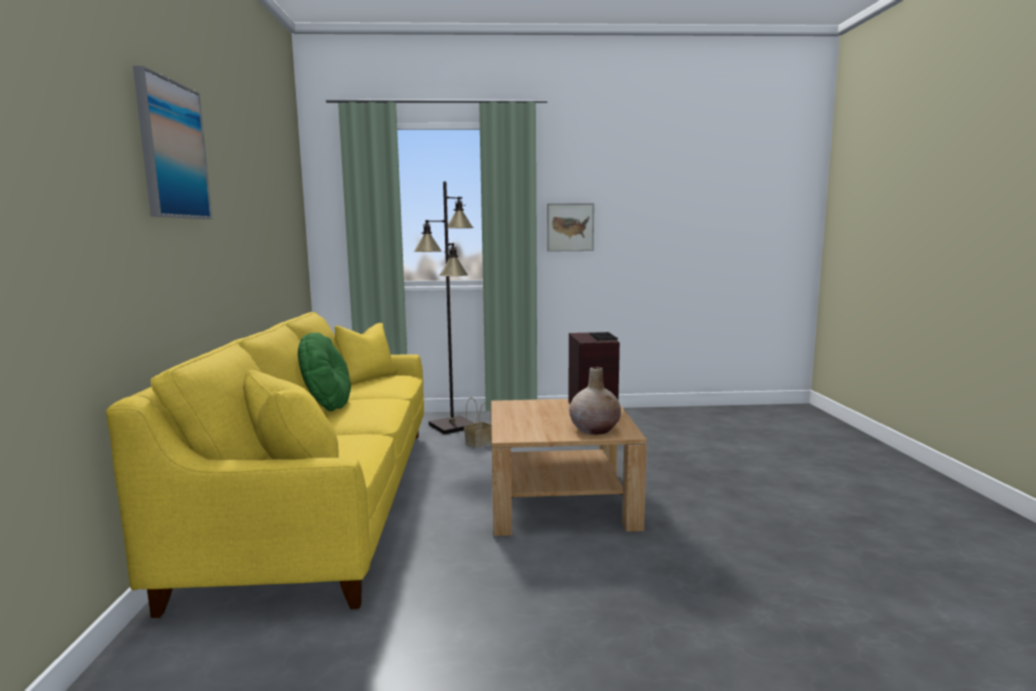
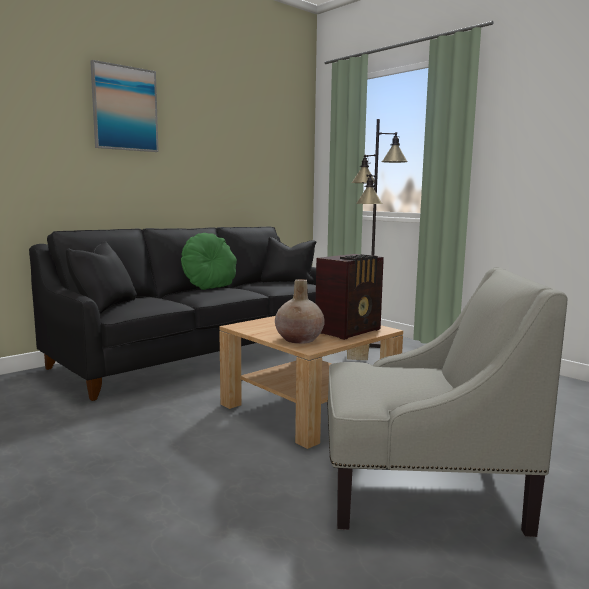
camera: 50 degrees right, 0 degrees up
(326, 499) = (202, 354): yellow sofa -> black sofa
(570, 227) = (515, 159): picture -> none
(750, 518) = (419, 490): none -> grey armchair

